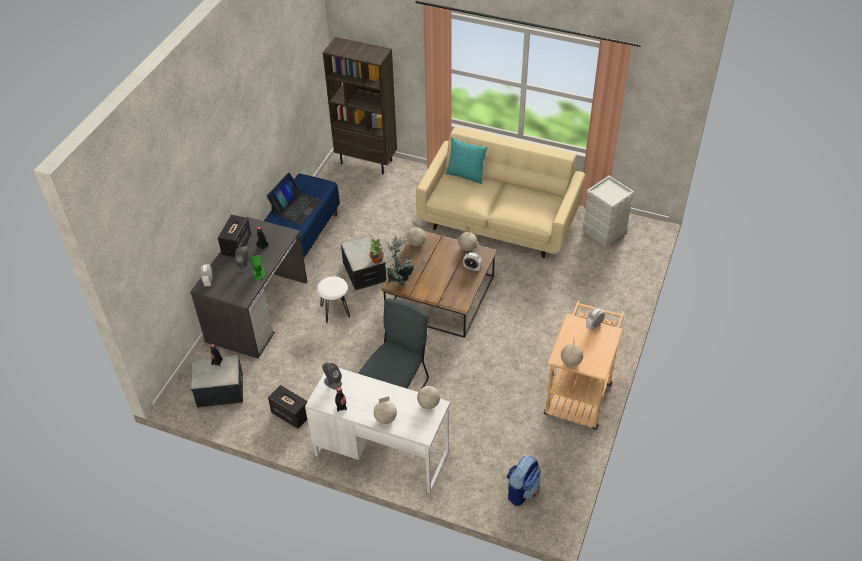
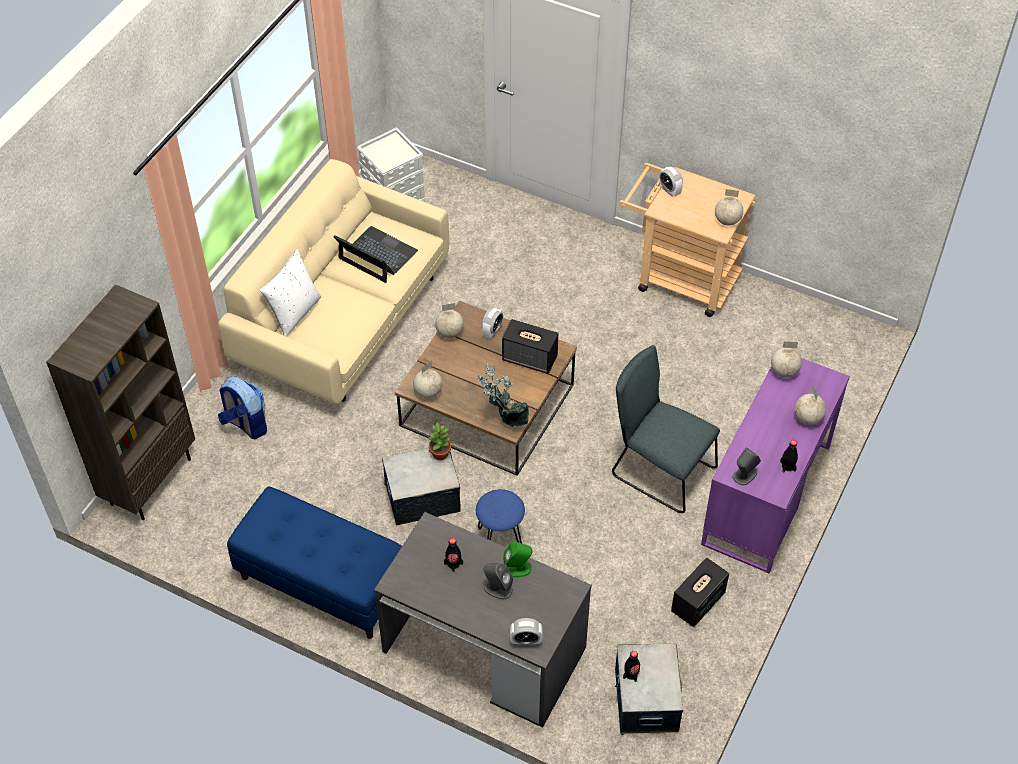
camera: 85 degrees left, 5 degrees up
(236, 246) = (446, 601): speaker -> speaker (530, 358)
(296, 207) = (317, 545): laptop -> laptop (377, 255)
(335, 311) = (500, 540): white stool -> blue stool
(381, 452) = (766, 494): white desk -> purple desk
(466, 175) = (294, 313): turquoise pillow -> white pillow
(521, 490) = (824, 354): backpack -> backpack (245, 424)

